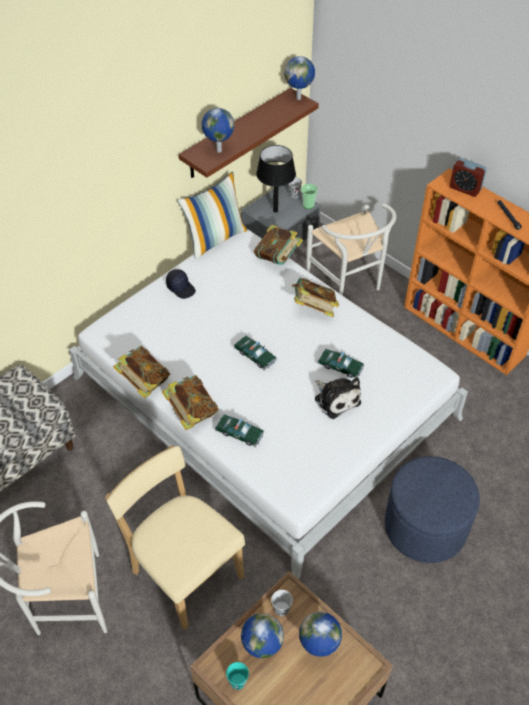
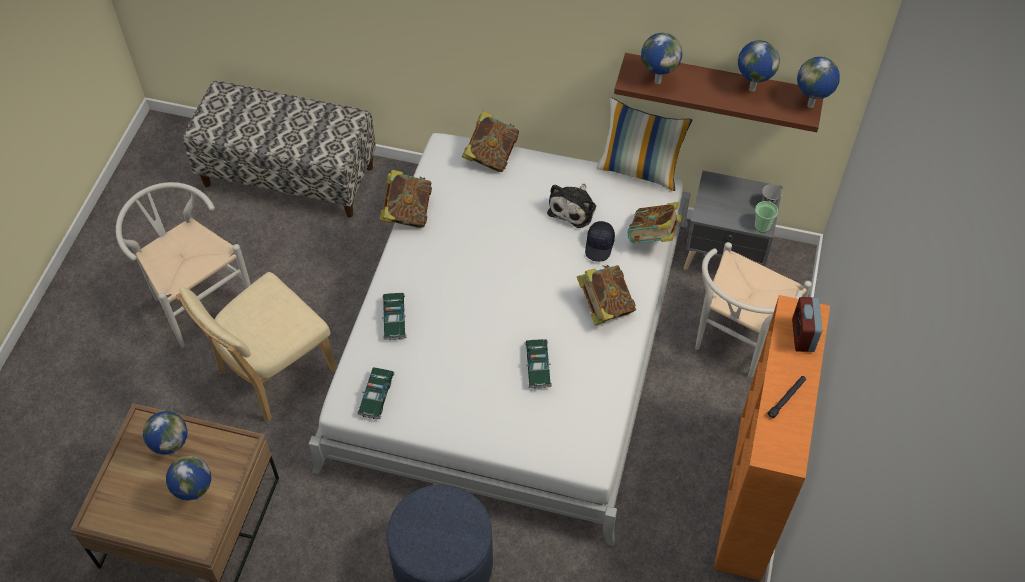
camera: 60 degrees right, 5 degrees up
(181, 288) = (547, 177): black cap -> black cap (599, 245)
(184, 571) = (272, 374): beige chair -> beige chair turned 150 degrees counterclockwise
(191, 412) = (395, 268): book -> book (491, 155)
(238, 681) = (136, 447): turquoise cup -> none
(255, 356) = (499, 284): toy car -> toy car (376, 396)
(263, 115) = (751, 88): none -> globe
(275, 210) = (726, 201): black table lamp -> none
(281, 609) = (222, 448): black cup -> none
(336, 399) = (491, 382): plush toy -> plush toy (574, 208)

